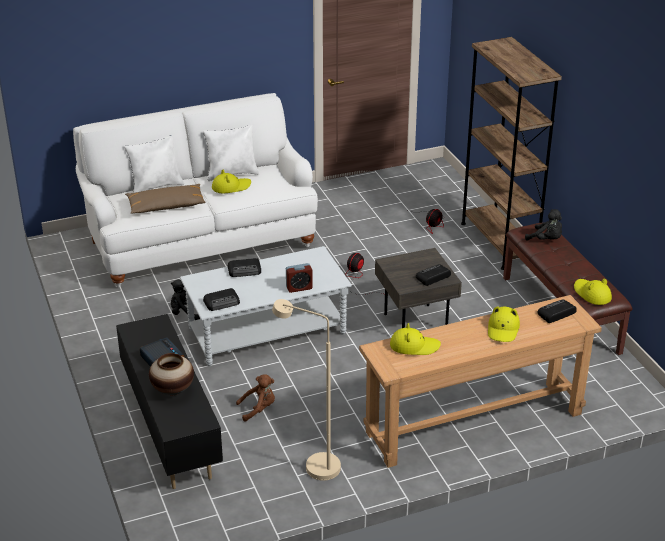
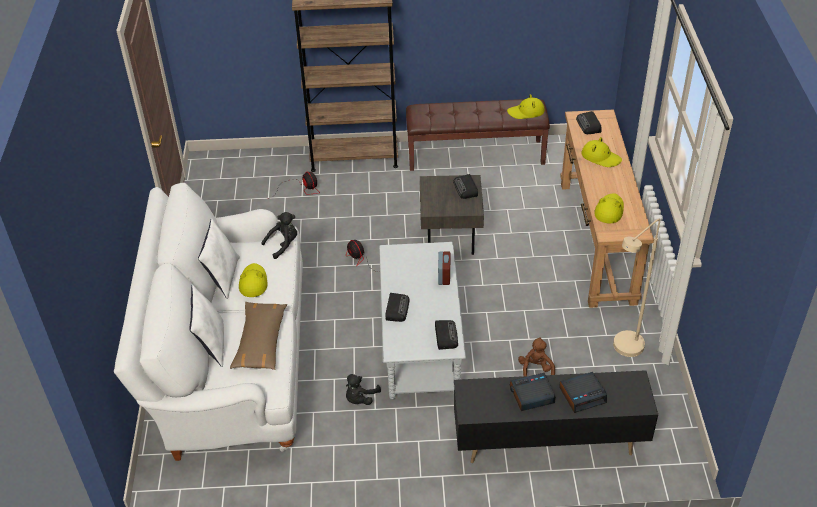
camera: 70 degrees left, 10 degrees up
(173, 390) = (582, 395): vase -> alarm clock
(546, 240) = (438, 112): black plush toy -> black plush toy (283, 244)

